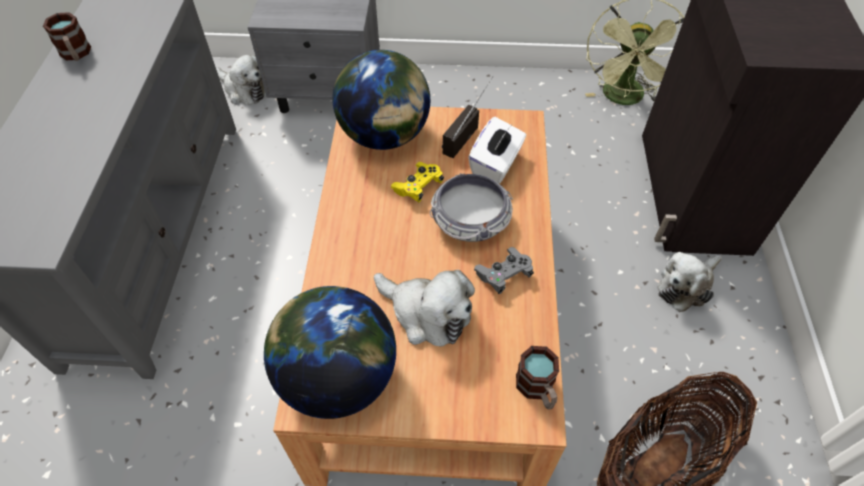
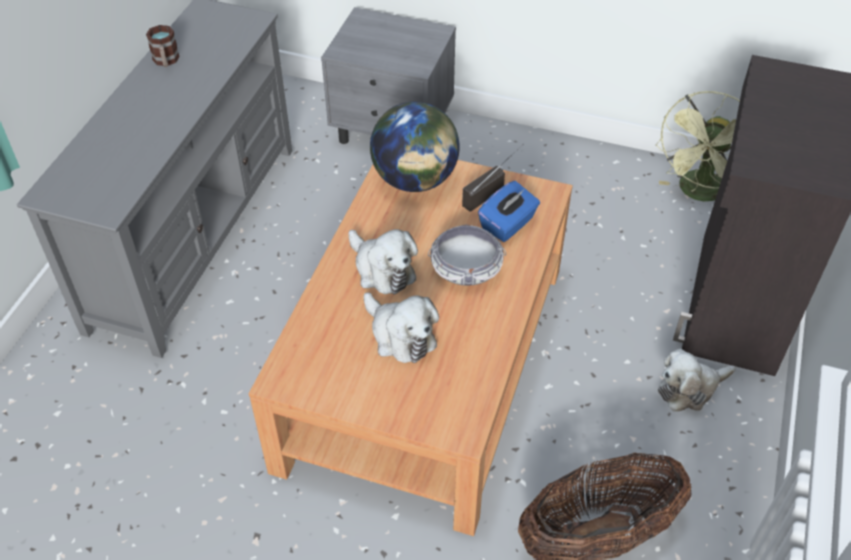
camera: 15 degrees right, 5 degrees down
(244, 90) = (310, 114): plush toy -> plush toy (382, 269)
(338, 377) = (311, 367): globe -> none
(418, 187) = (429, 230): yellow game controller -> none
(496, 164) = (508, 224): white tissue box -> blue tissue box
(504, 275) = (478, 319): grey game controller -> none
(537, 389) = (472, 413): mug -> none

